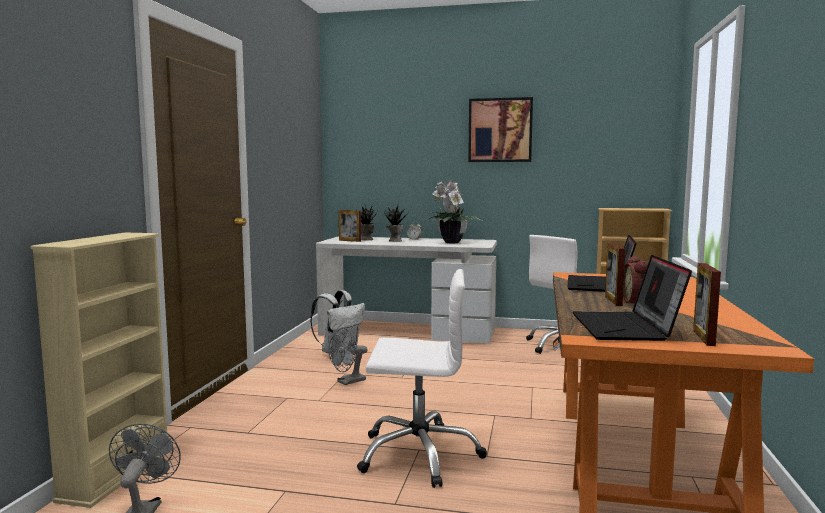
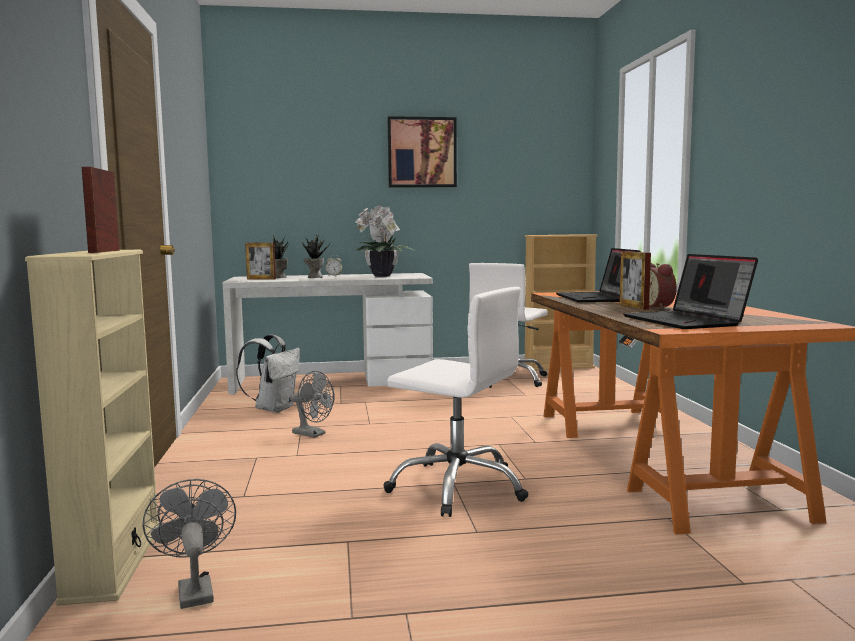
camera: 20 degrees left, 0 degrees up
(348, 382) = (313, 434): grey fan -> grey fan turned 90 degrees counterclockwise
(419, 454) = (458, 487): white office chair -> white office chair turned 45 degrees clockwise
(703, 338) = (759, 322): picture frame -> picture frame (104, 251)

